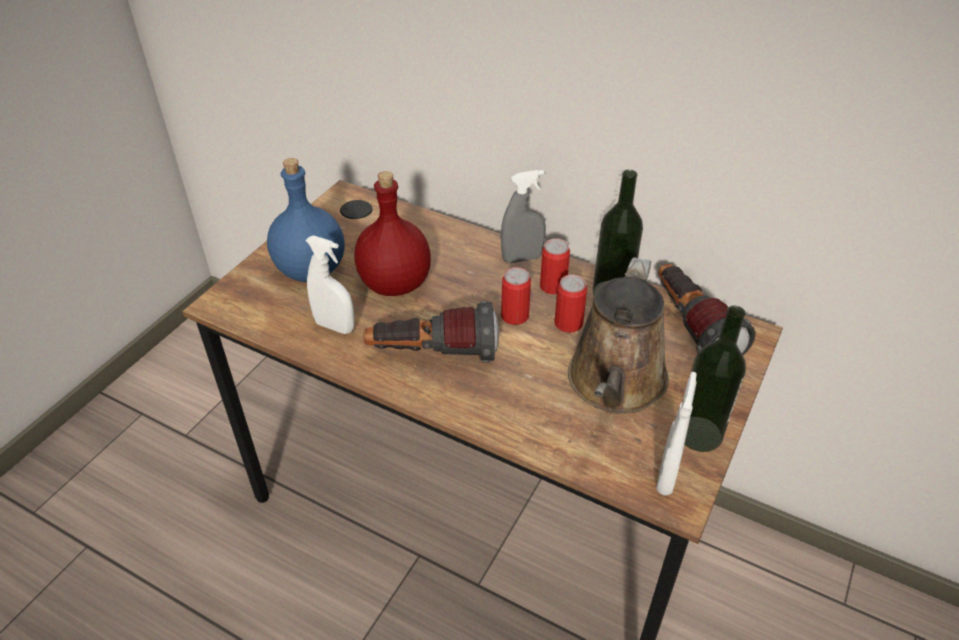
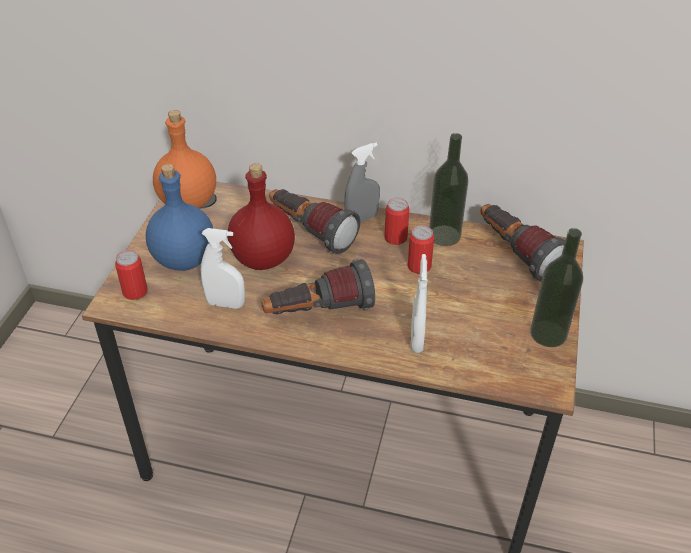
camera: 15 degrees left, 0 degrees up
(340, 211) = (189, 203): none -> orange bottle
(458, 263) = (310, 232): none -> flashlight
(515, 316) = (373, 268): can -> can (135, 292)
(615, 384) = (472, 308): brown watering can -> none
(666, 476) = (535, 370): white spray bottle -> white spray bottle (416, 340)

